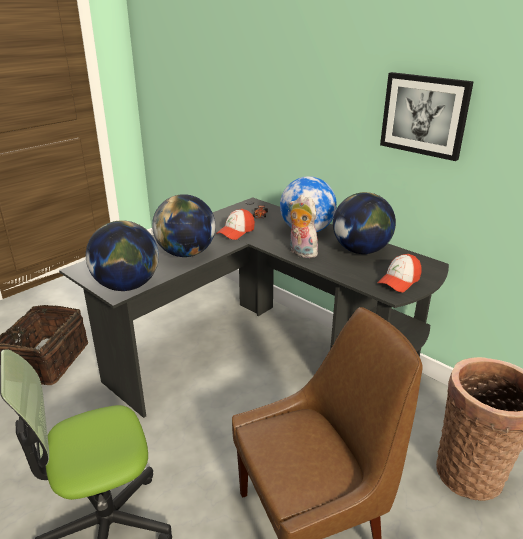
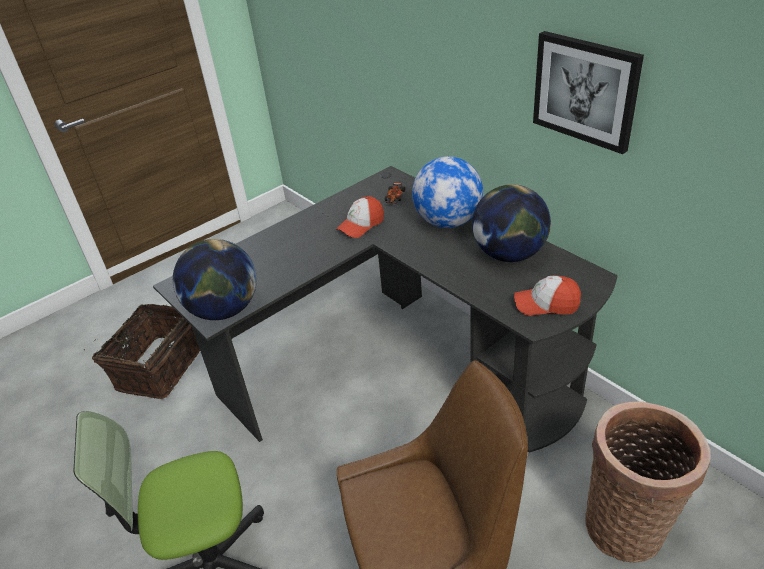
camera: 10 degrees right, 10 degrees up
(186, 253) = (297, 260): globe -> none
(301, 252) = (434, 257): plush toy -> none
(399, 281) = (546, 304): cap -> cap turned 45 degrees clockwise

